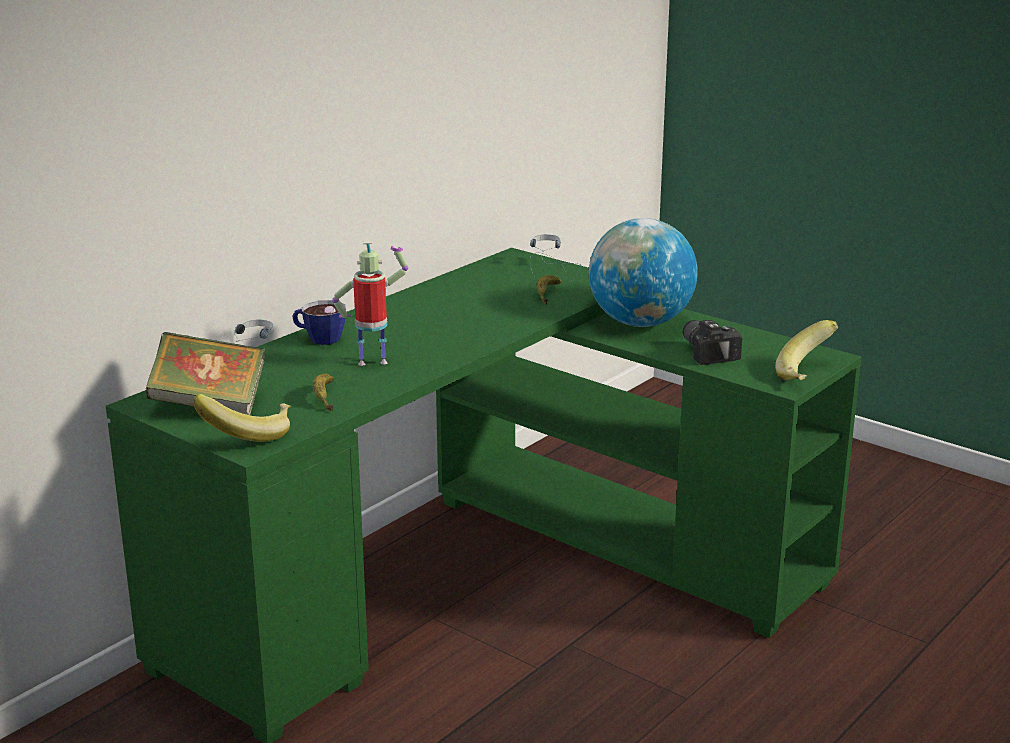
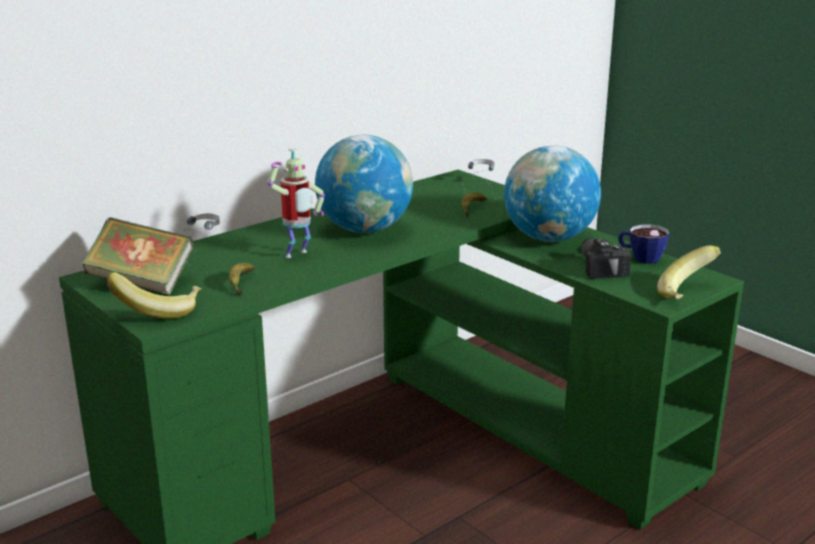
camera: 10 degrees right, 0 degrees up
(319, 338) = (262, 233): cup -> cup (640, 257)
(373, 361) = (298, 255): toy robot -> toy robot turned 135 degrees clockwise
(436, 326) = (365, 229): none -> globe

